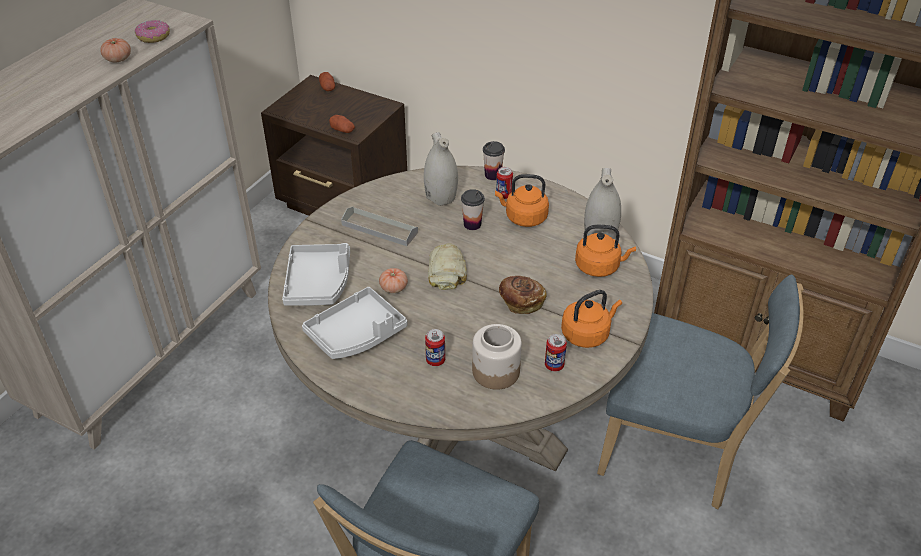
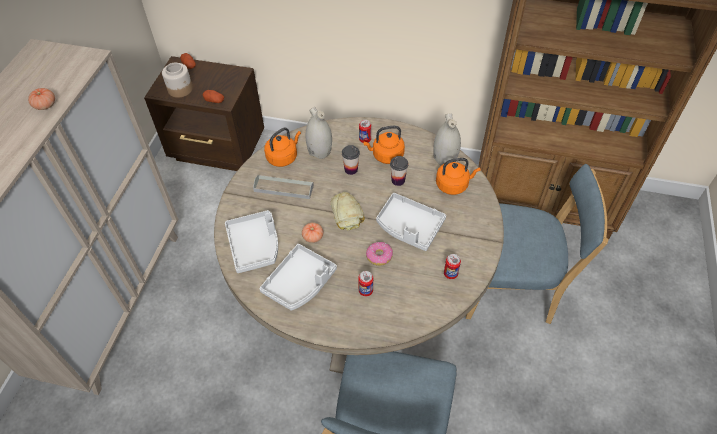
camera: 15 degrees left, 10 degrees up
(154, 37) = (67, 77): donut -> donut (379, 256)
(493, 175) = (351, 124): cup -> cup (398, 180)
(496, 372) = (412, 289): jar -> jar (180, 89)
(521, 302) = (409, 227): bread -> grey tray
(587, 334) = (464, 242): orange kettle -> orange kettle (283, 157)

